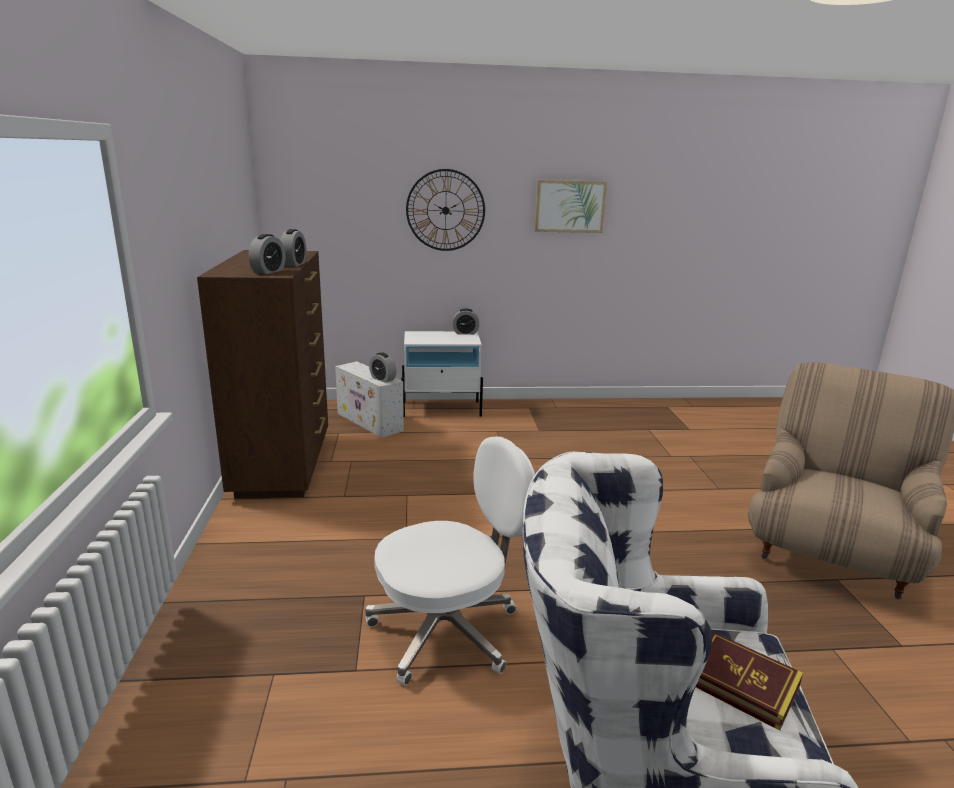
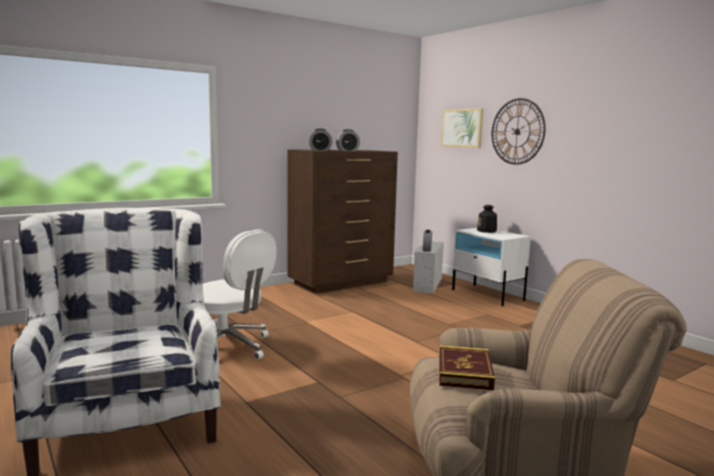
camera: 60 degrees right, 10 degrees down
(430, 336) = (487, 231): none -> bottle
(465, 333) = (517, 235): alarm clock -> none
(569, 206) = (618, 125): picture -> picture (462, 128)
(738, 681) = (125, 346): book -> book (464, 372)

